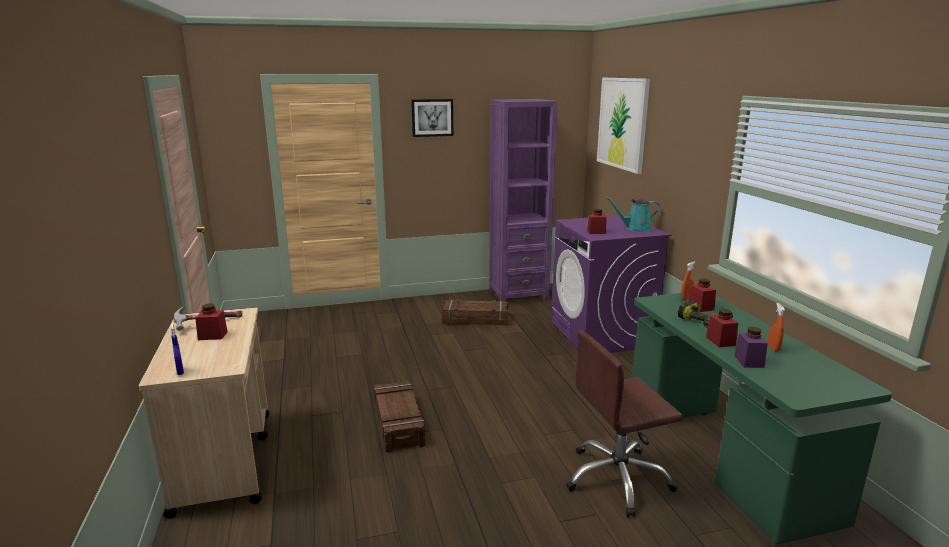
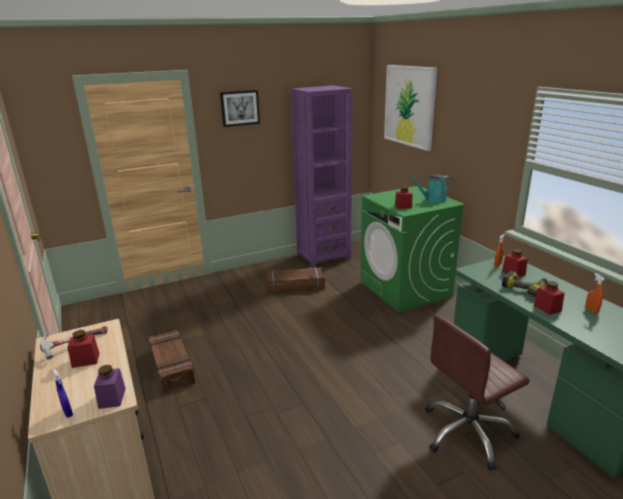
camera: 10 degrees left, 5 degrees up
(397, 423) = (261, 403): crate -> crate (171, 366)
(602, 334) = (405, 289): purple washing machine -> green washing machine
(749, 361) = (580, 327): purple jar -> purple jar (112, 398)

